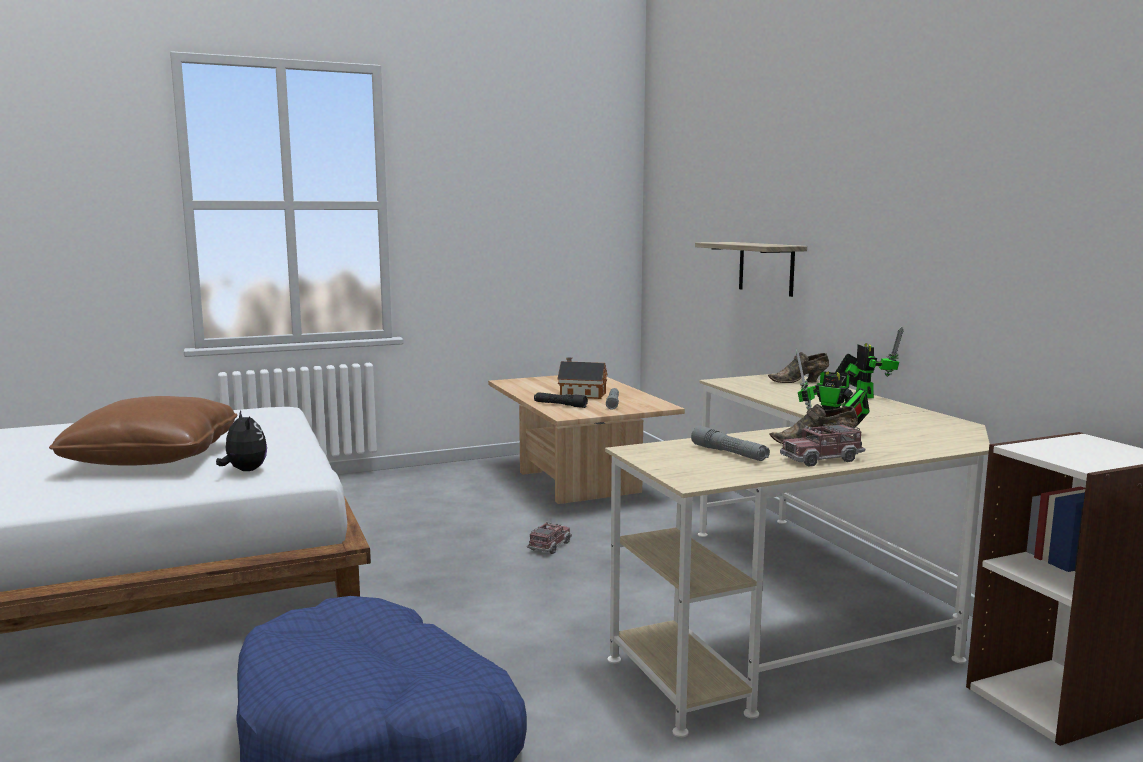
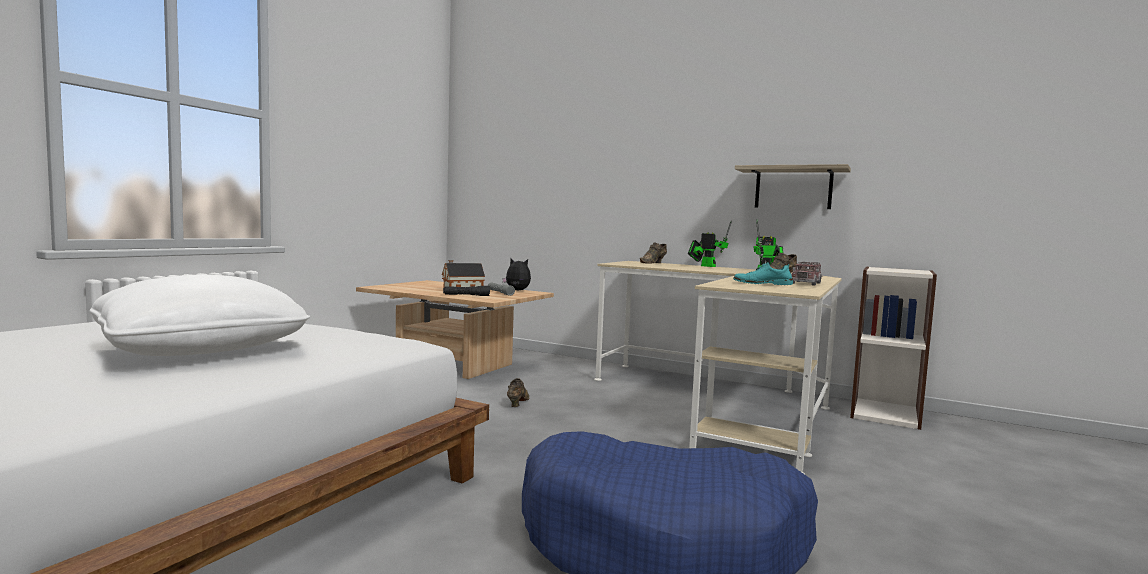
camera: 40 degrees left, 5 degrees down
(153, 457) = (201, 348): brown pillow -> white pillow
(244, 471) = (354, 345): plush toy -> plush toy (517, 290)
(550, 546) = (517, 403): toy truck -> brown shoe
(729, 453) = (762, 284): grey flashlight -> turquoise shoe
(766, 268) = (599, 191): shelf -> shelf (793, 188)

